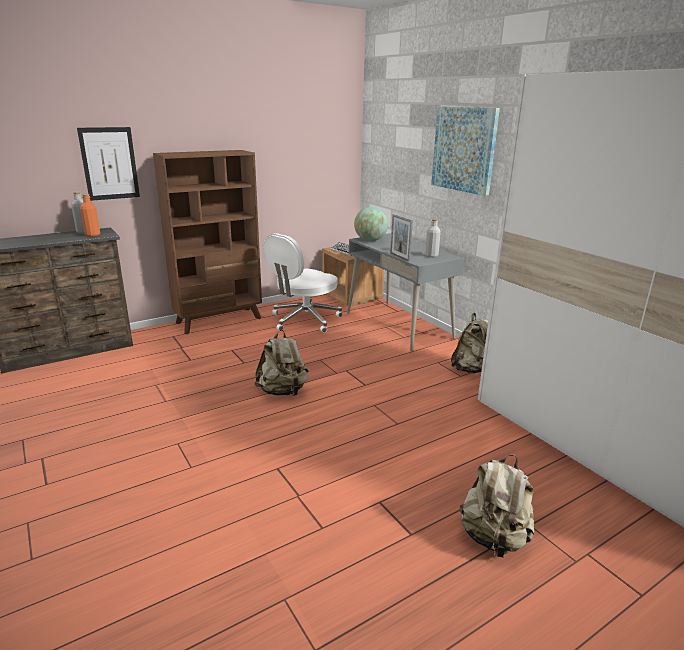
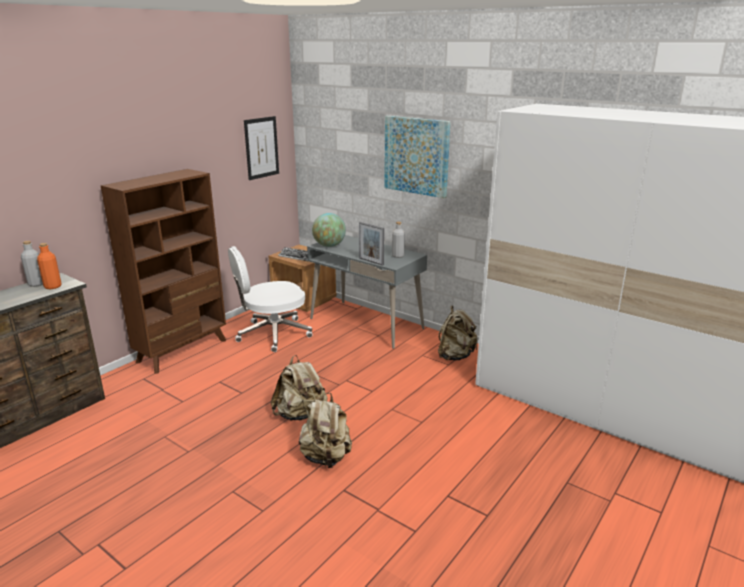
camera: 20 degrees left, 0 degrees up
(109, 163) = (54, 203): picture -> picture (261, 148)
(304, 320) = (272, 334): white office chair -> white office chair turned 45 degrees clockwise
(493, 538) = (547, 500): beige backpack -> beige backpack (326, 457)

